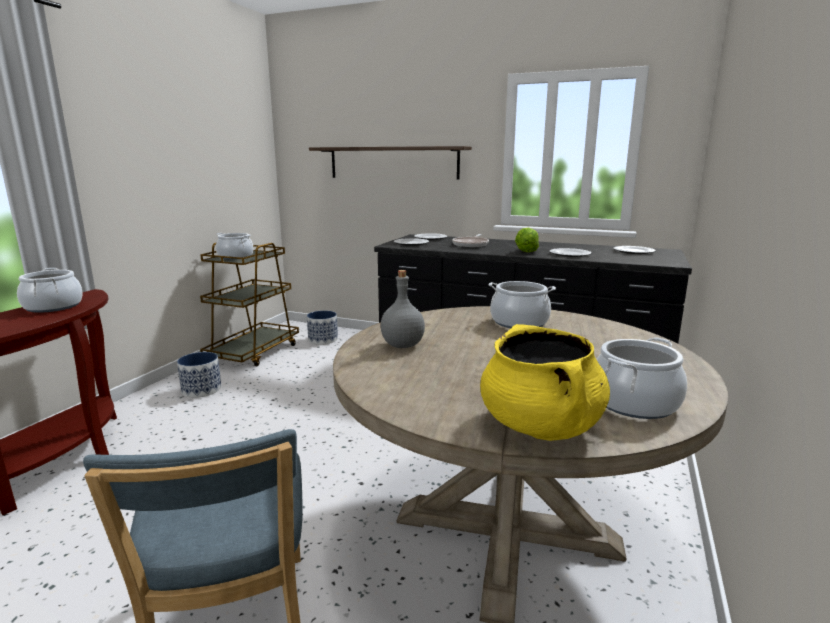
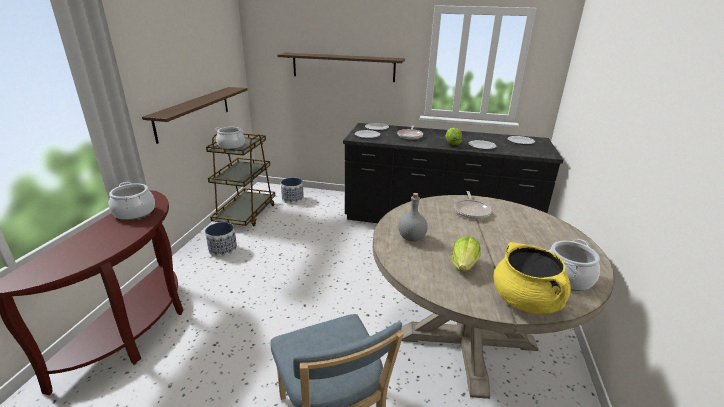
camera: 10 degrees left, 10 degrees up
(188, 210) = (194, 112): none -> shelf
(462, 378) = (464, 265): none -> lettuce
(519, 322) = (471, 211): cooking pot -> frying pan

